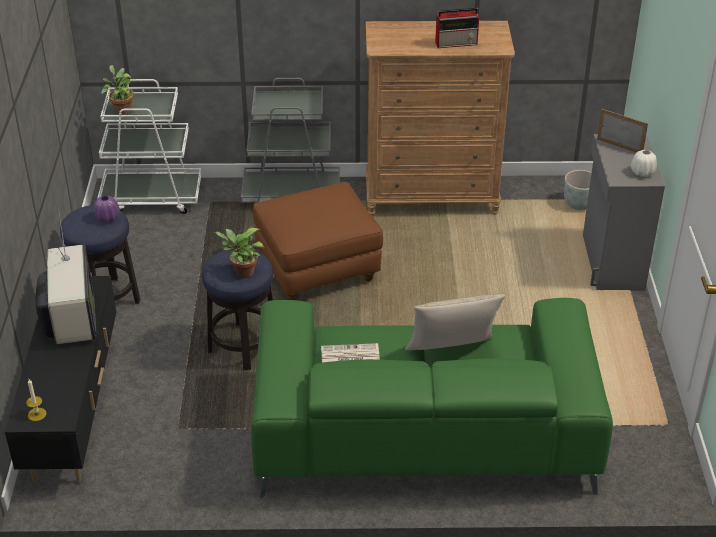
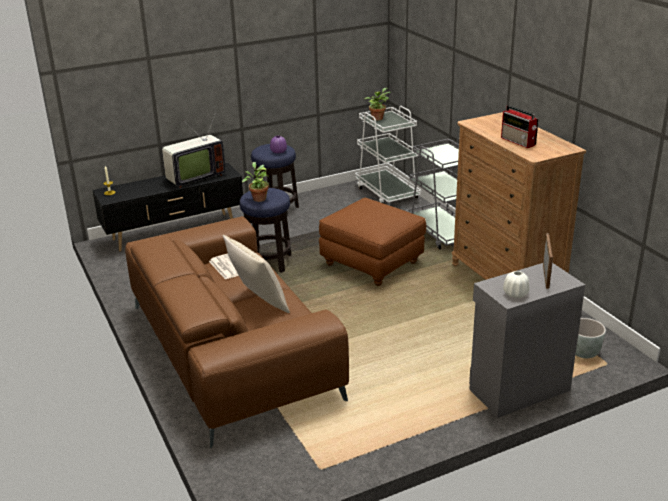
camera: 65 degrees right, 10 degrees down
(423, 432) = (231, 350): green sofa -> brown sofa

